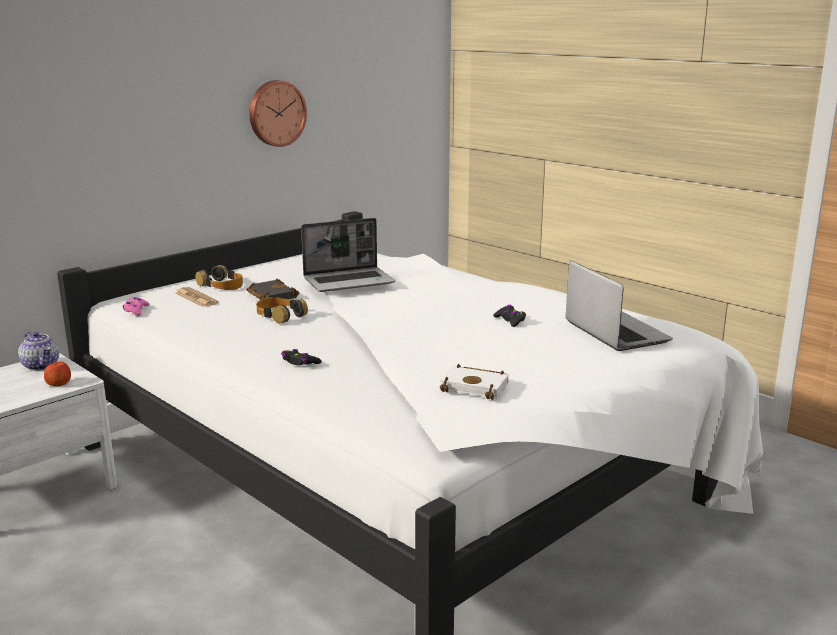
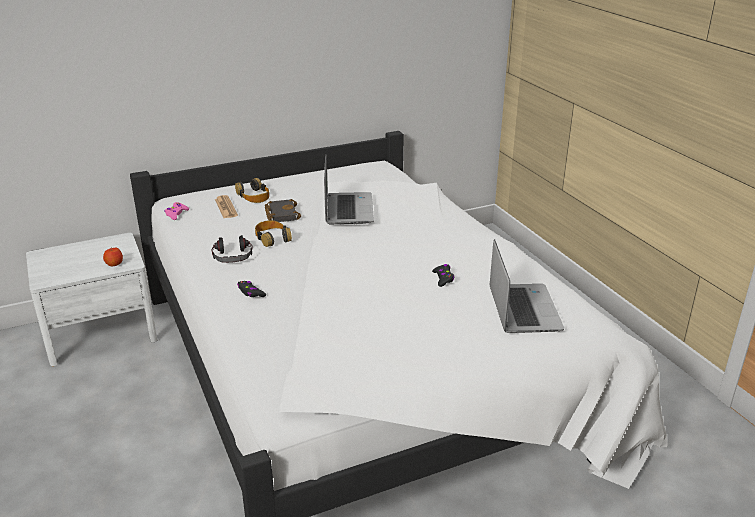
camera: 20 degrees right, 10 degrees up
(41, 366) = (113, 244): teapot -> none
(246, 335) = (233, 256): none -> headphones
(276, 113) = (325, 47): wall clock -> none
(349, 281) = (347, 209): laptop -> laptop turned 90 degrees counterclockwise
(476, 387) = (356, 350): white book -> none

